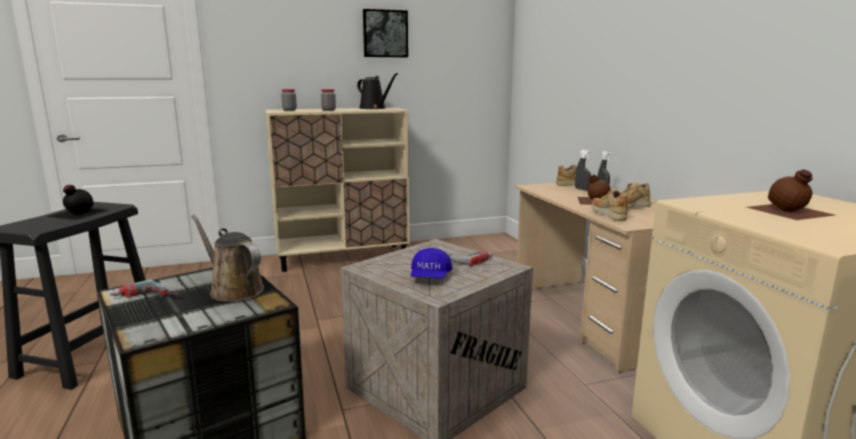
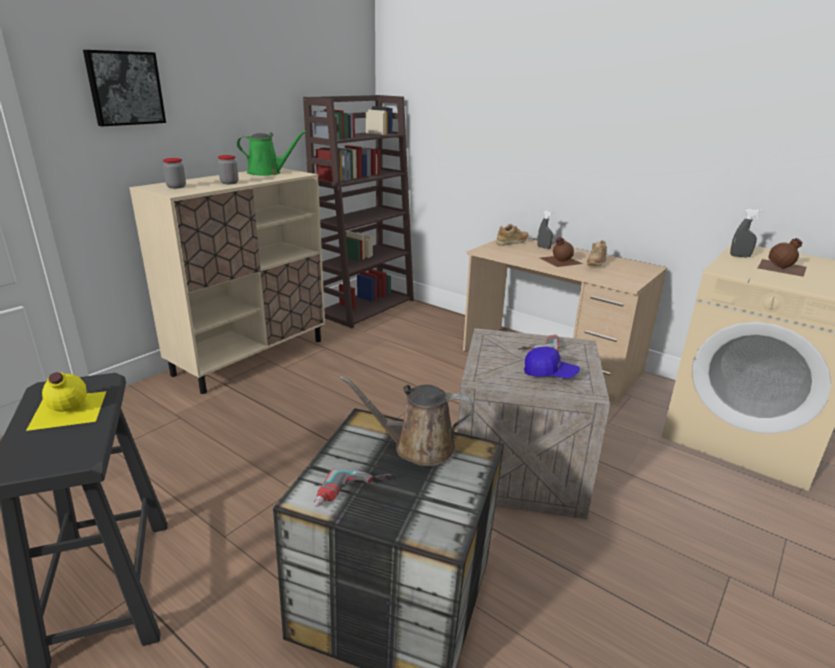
camera: 35 degrees left, 10 degrees up
(77, 213) = (67, 410): black bottle -> yellow bottle
(374, 108) = (267, 173): black watering can -> green watering can
(385, 34) = (256, 74): picture -> picture (125, 88)
(430, 277) = (550, 374): blue cap -> blue cap turned 45 degrees counterclockwise
(476, 243) = (366, 306): none -> brown bookcase
(582, 189) = (525, 247): grey spray bottle -> grey spray bottle (740, 256)
(608, 215) = (597, 276): beige shoe -> none

